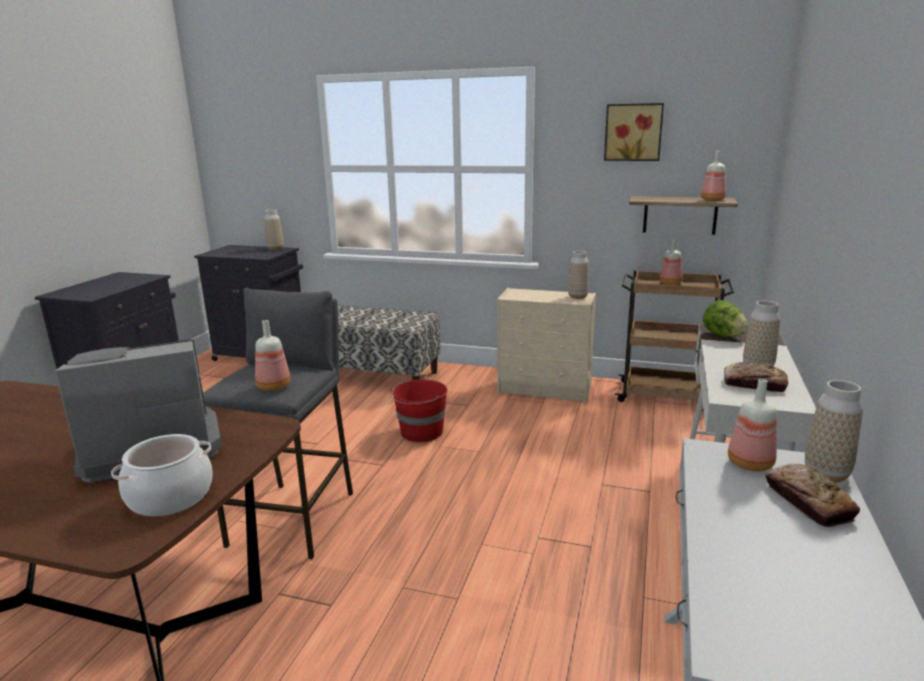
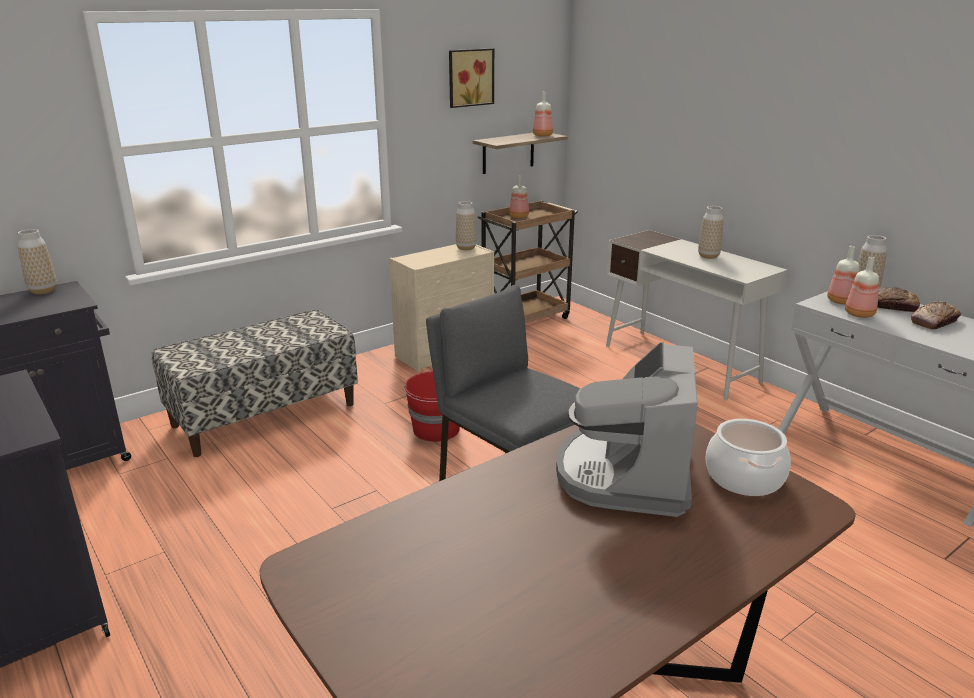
camera: 55 degrees left, 5 degrees up
(275, 386) = (557, 393): bottle -> bottle (859, 314)
(723, 336) = (643, 244): lettuce -> none
(754, 384) = (732, 265): bread -> bread (934, 321)

